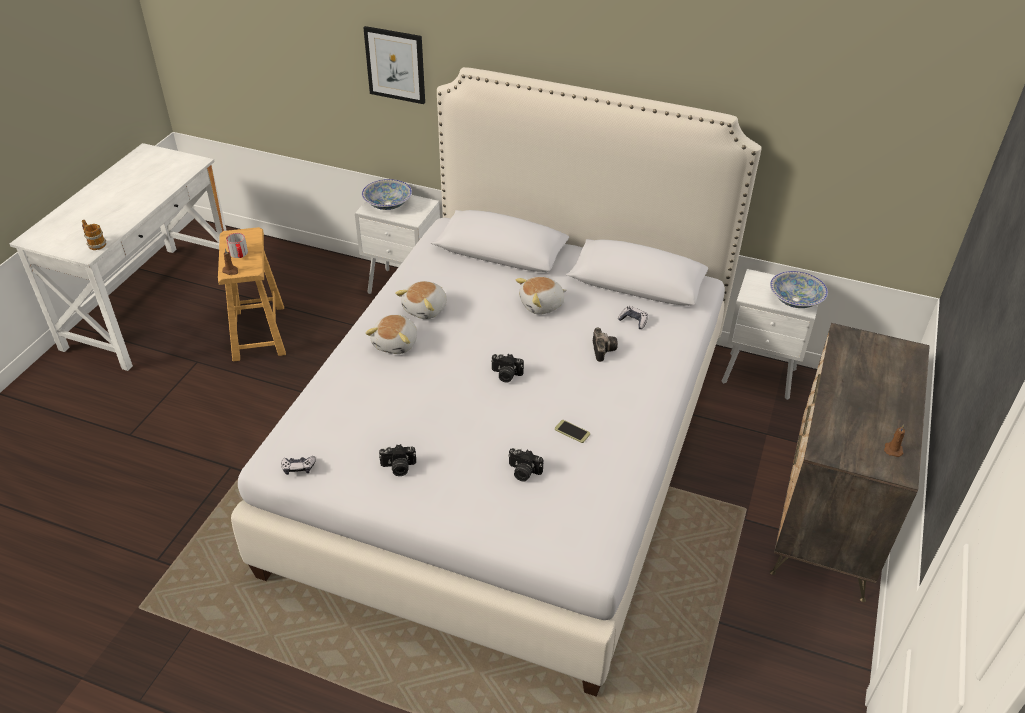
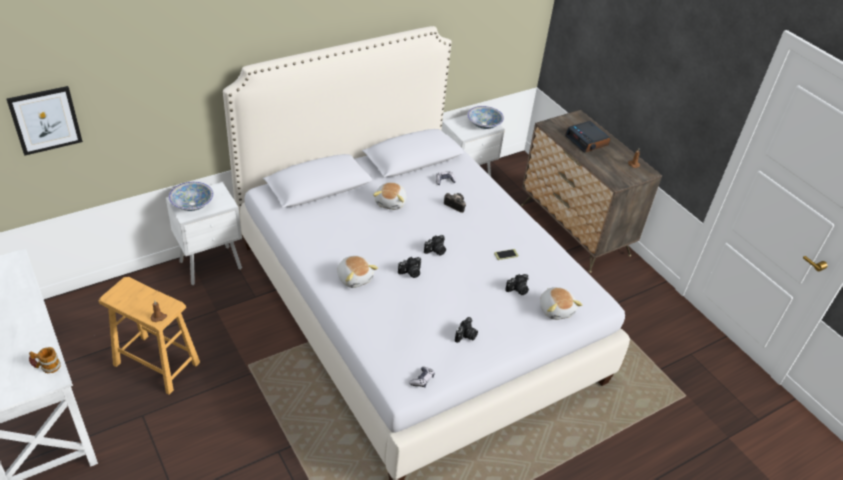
camera: 55 degrees left, 0 degrees up
(239, 254) = (144, 303): mug -> none
(395, 65) = (172, 89): picture -> picture (45, 120)
(426, 309) = (337, 248): plush toy -> plush toy (556, 309)
(448, 375) = (410, 273): none -> camera
(871, 383) = (587, 141): none -> alarm clock

